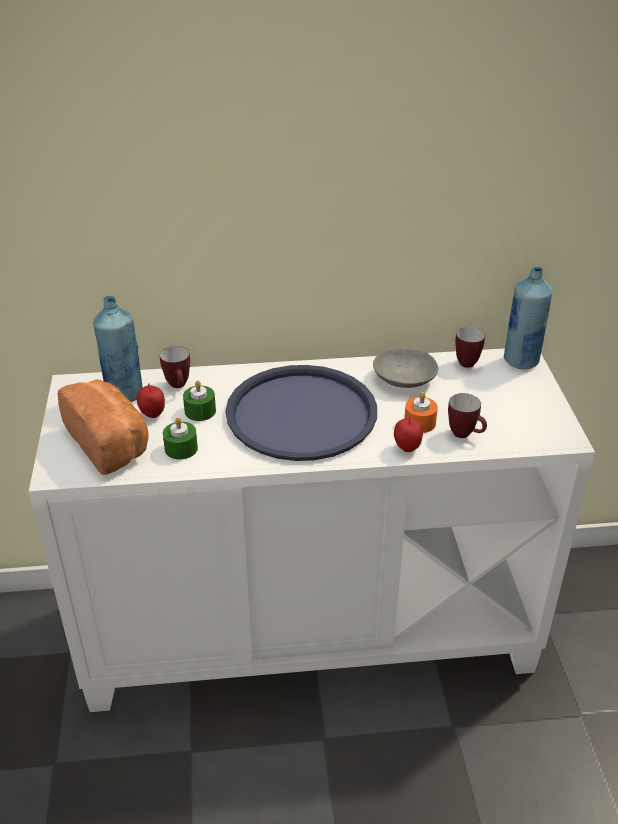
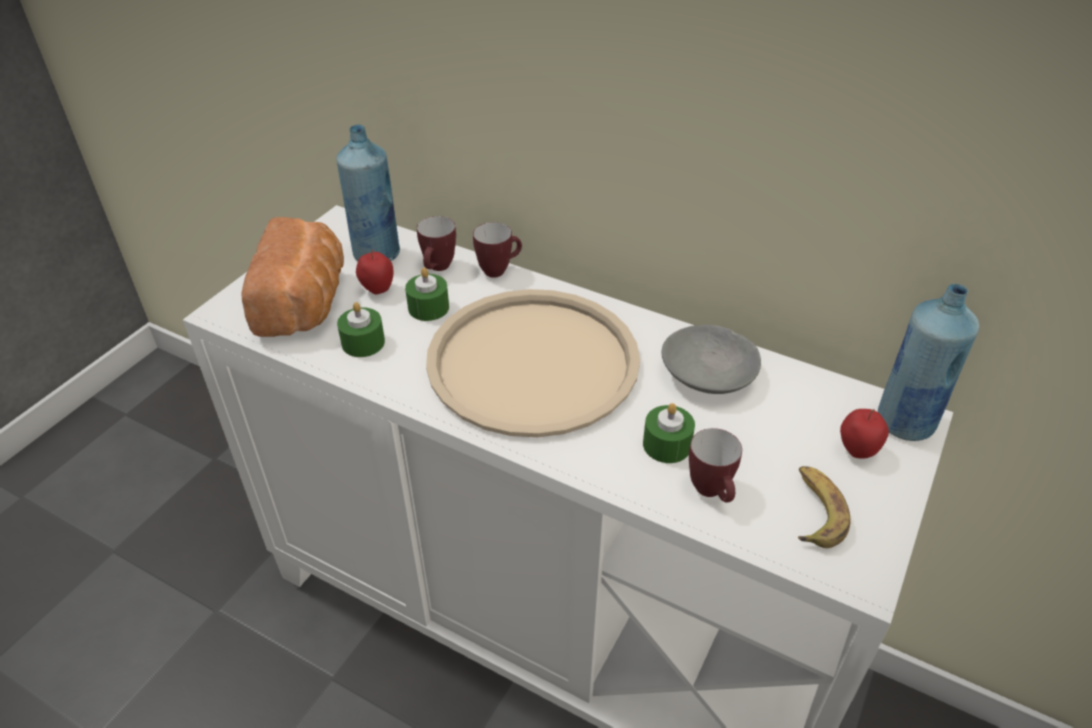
camera: 35 degrees right, 5 degrees up
(302, 414) = (533, 362): blue tray -> beige tray
(407, 448) = (613, 472): apple -> apple (856, 451)
(419, 422) = (667, 444): orange candle -> green candle
(467, 361) = (821, 389): mug -> mug (499, 270)
(519, 420) = (814, 511): none -> banana

